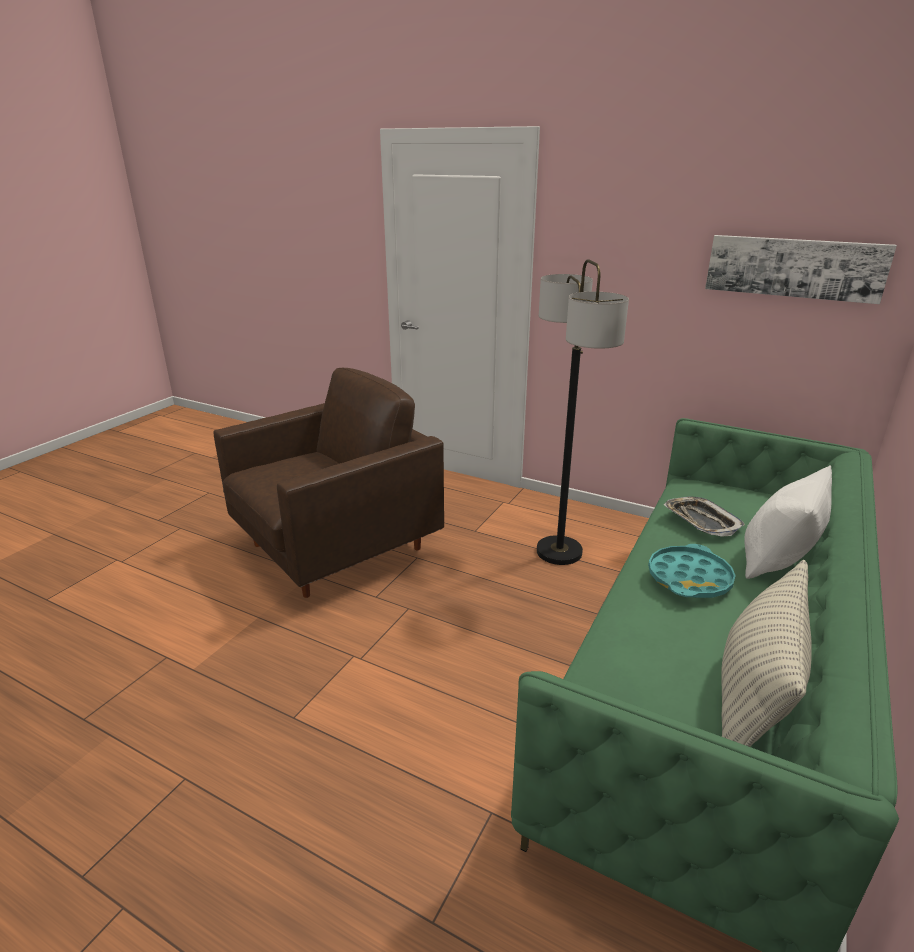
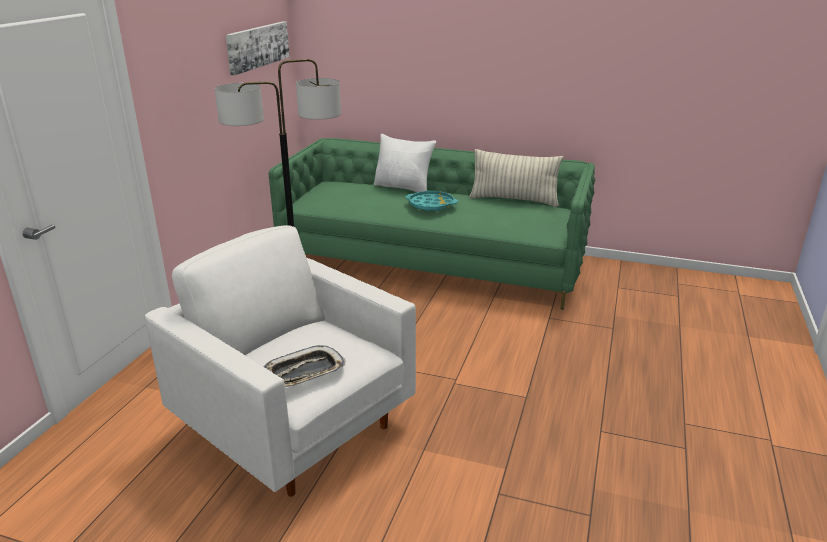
camera: 100 degrees left, 0 degrees up
(335, 548) = (296, 427): brown armchair -> white armchair
(701, 521) = (364, 200): tray -> tray (304, 372)

